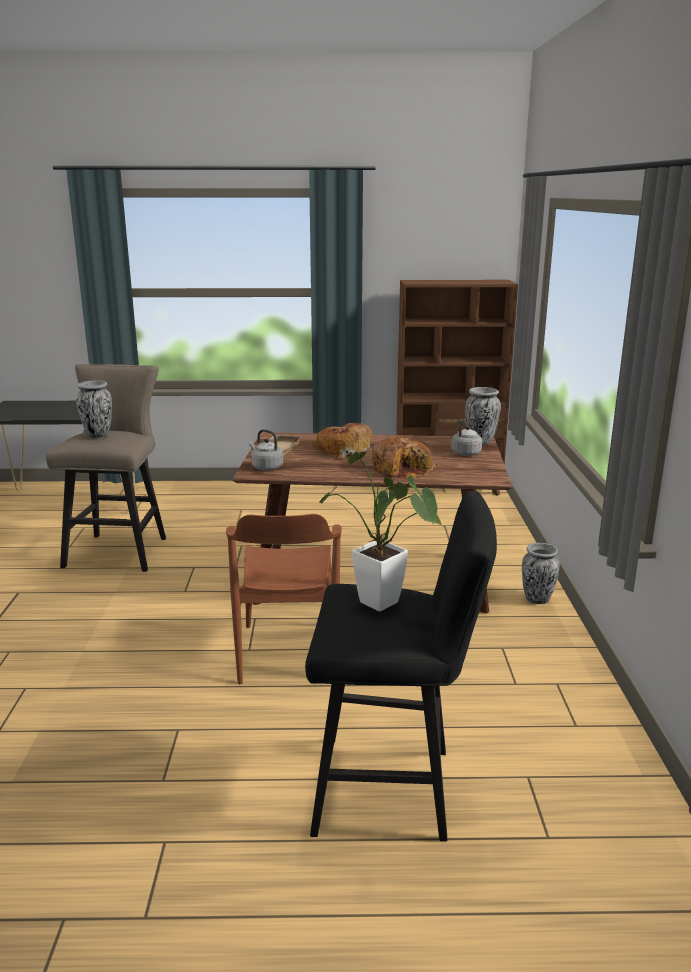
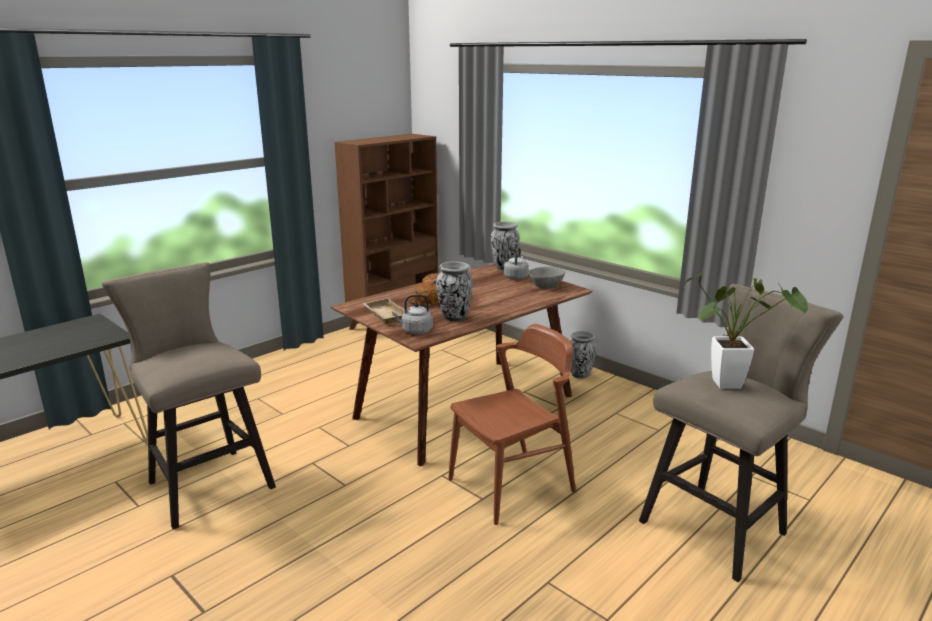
camera: 45 degrees left, 0 degrees up
(97, 435) = (186, 356): vase -> vase (454, 318)
(288, 652) = (512, 485): brown chair -> brown chair turned 75 degrees counterclockwise
(395, 789) = (720, 525): black stool -> beige stool
(402, 469) = (507, 300): bread -> none
(473, 468) = (546, 286): none -> grey bowl

